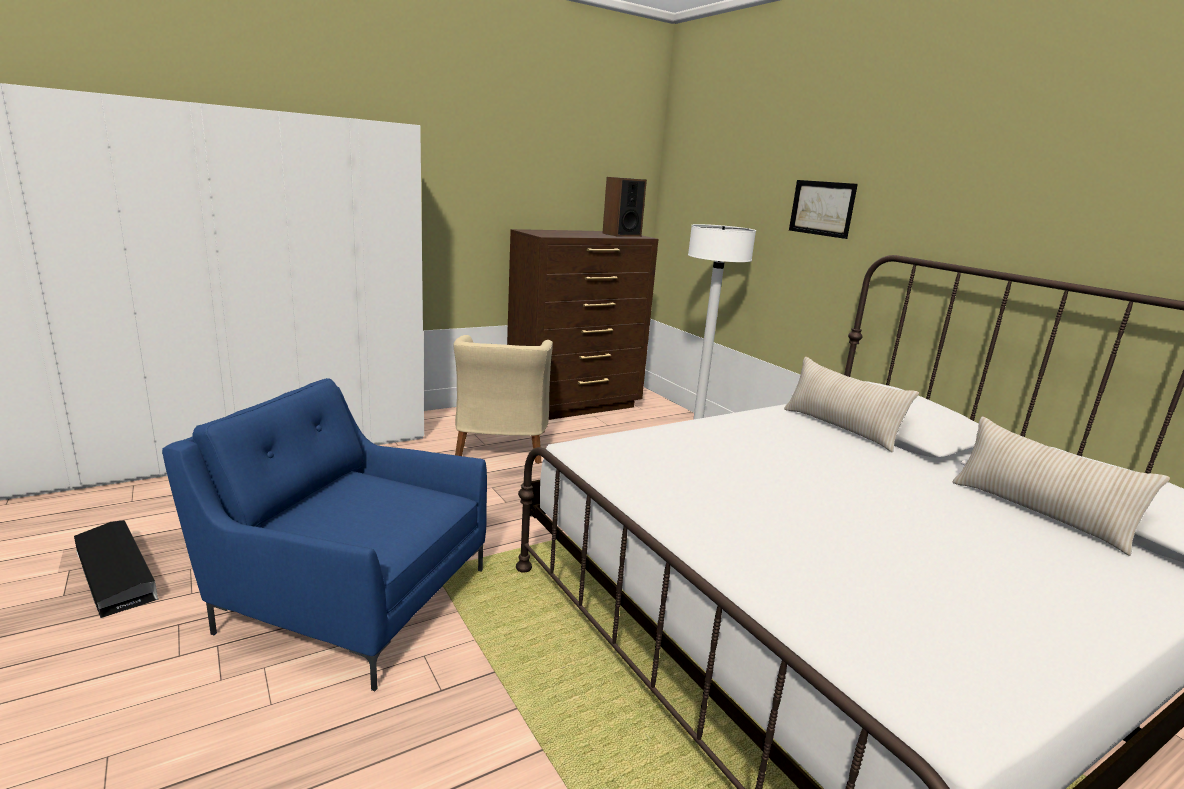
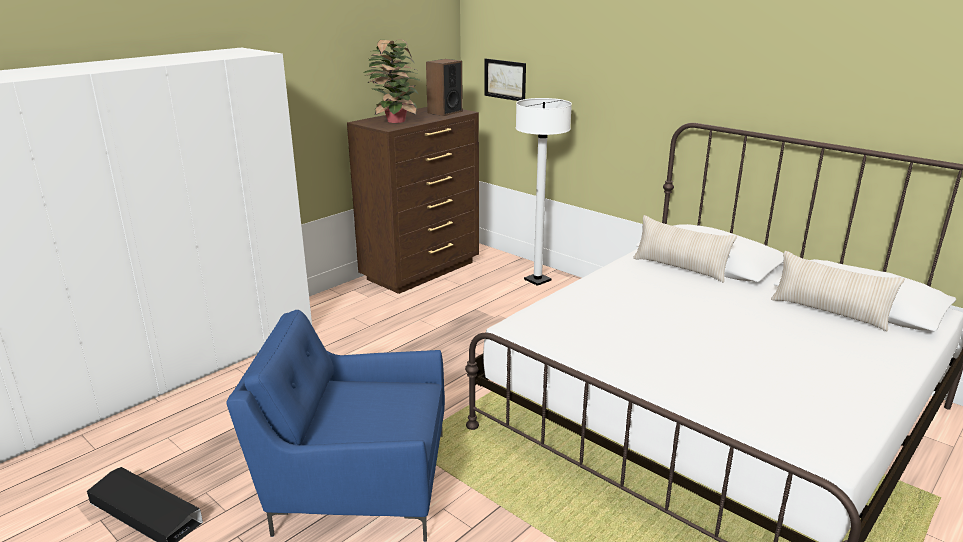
camera: 15 degrees left, 5 degrees up
(501, 446) = (384, 324): beige armchair -> none
(559, 233) = (394, 121): none -> potted plant
(822, 208) = (626, 82): picture -> picture (505, 79)

